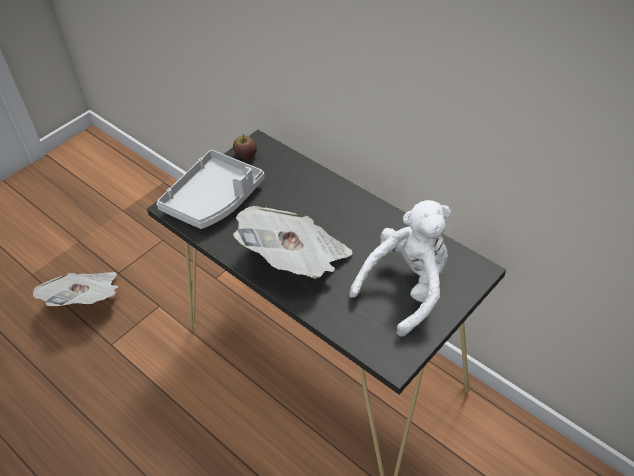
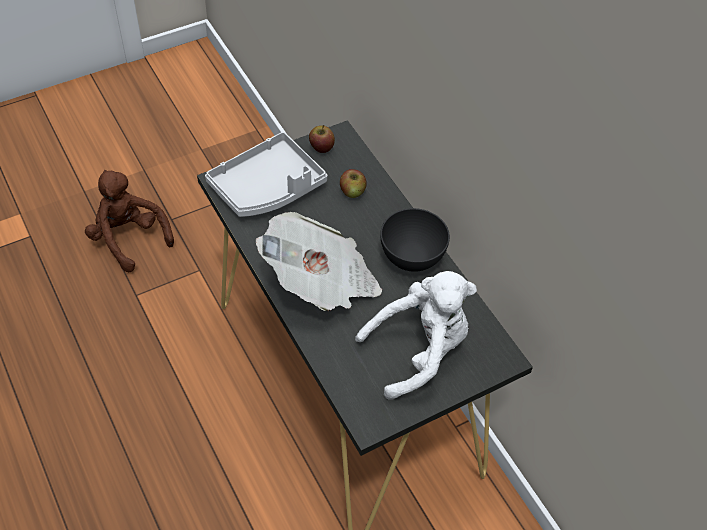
camera: 15 degrees right, 5 degrees up
(86, 300) = (128, 238): newspaper -> brown plush toy
(288, 181) = (352, 191): none -> apple
(363, 215) = (412, 256): none -> grey bowl

